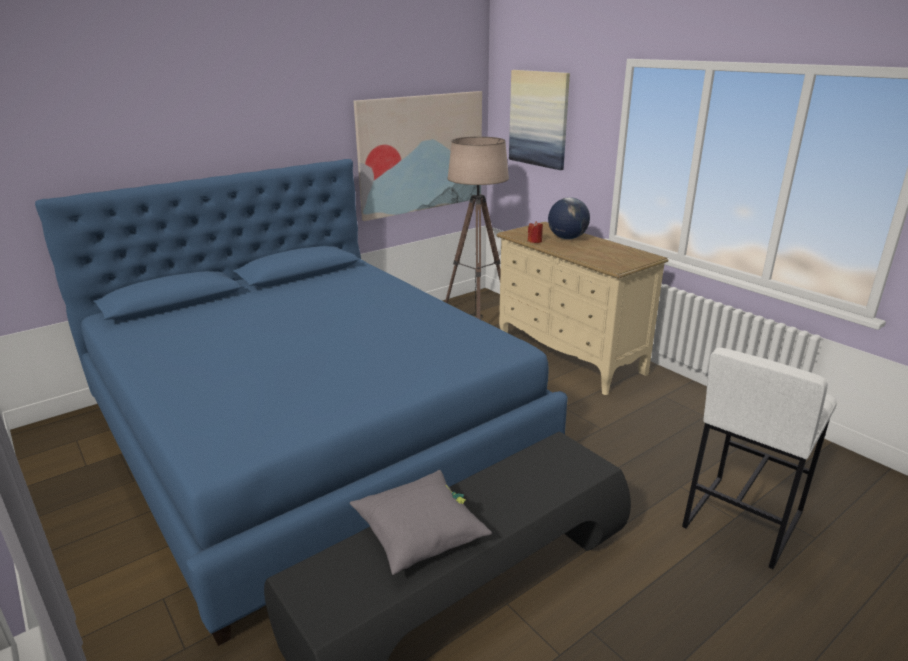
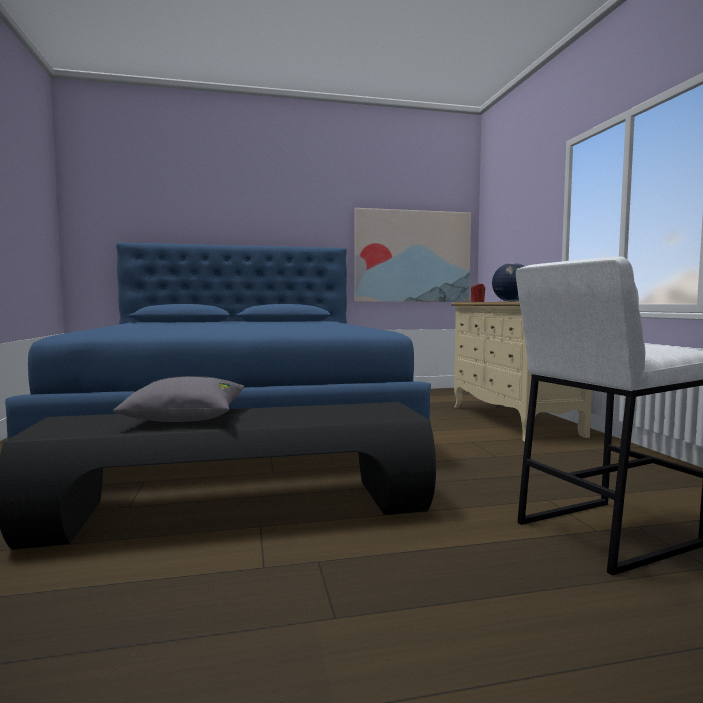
camera: 25 degrees right, 20 degrees down
(477, 316) = (448, 397): floor lamp -> none
(539, 119) = (509, 221): picture -> none

